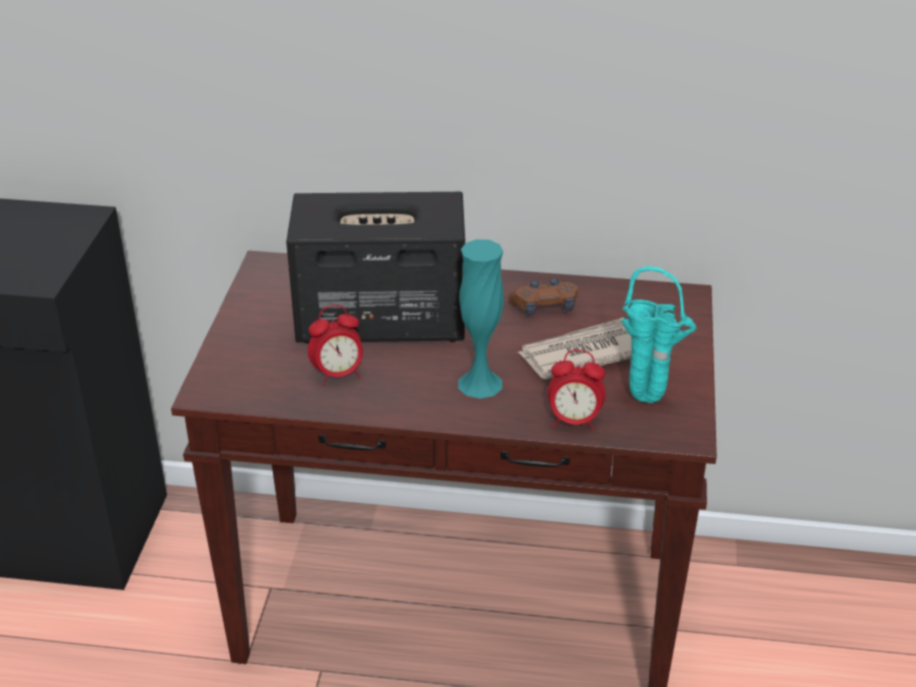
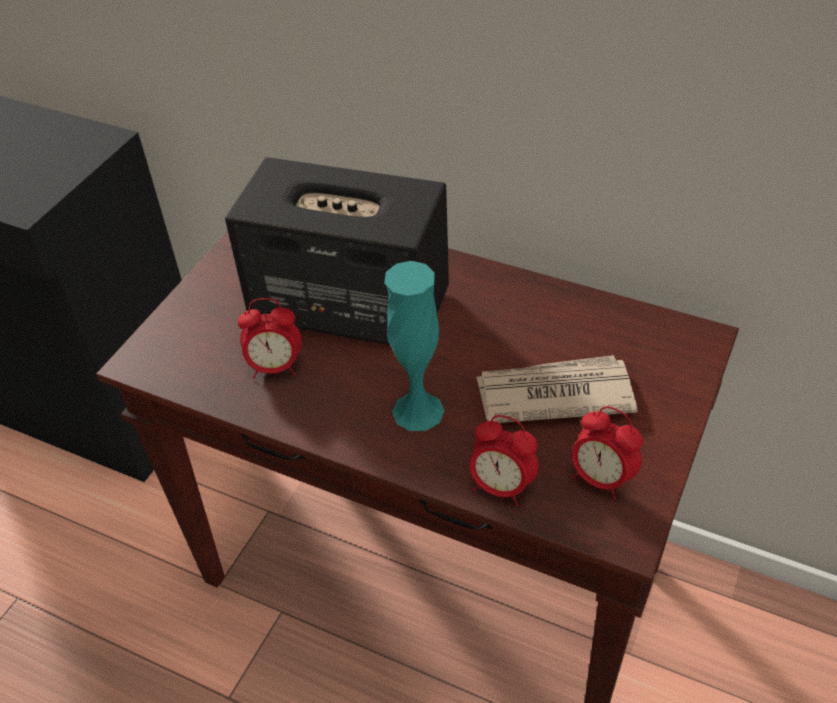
camera: 20 degrees right, 10 degrees up
(544, 307) = (532, 322): brown game controller -> none
(650, 402) = (601, 479): turquoise vase -> alarm clock

